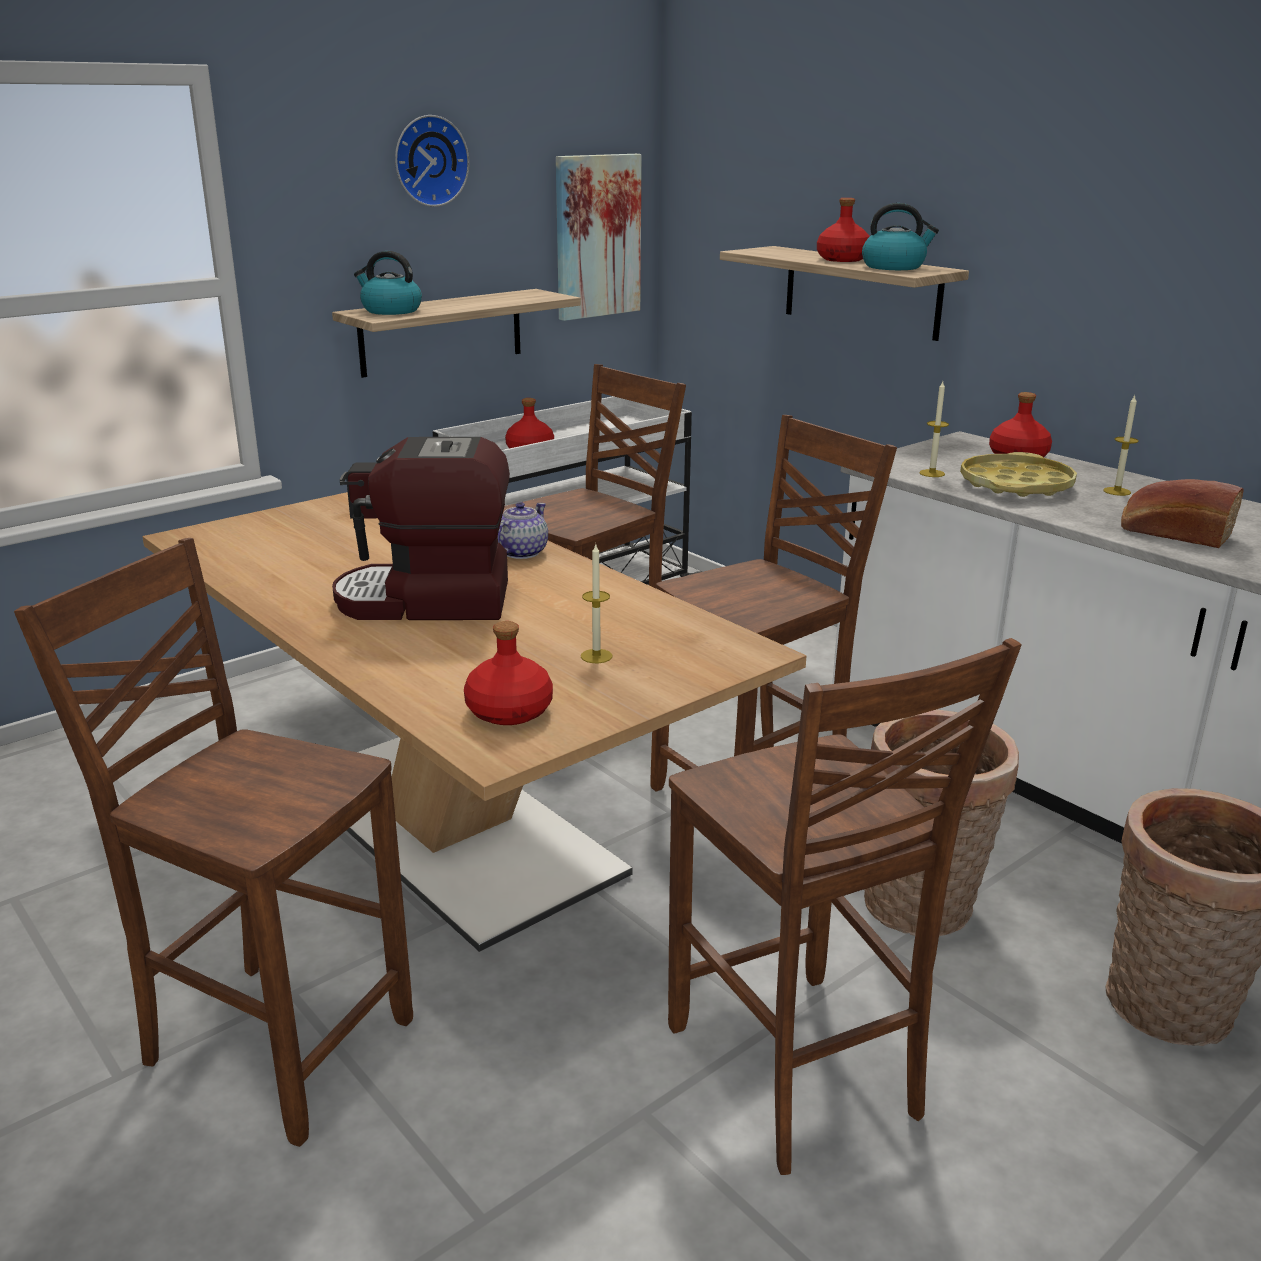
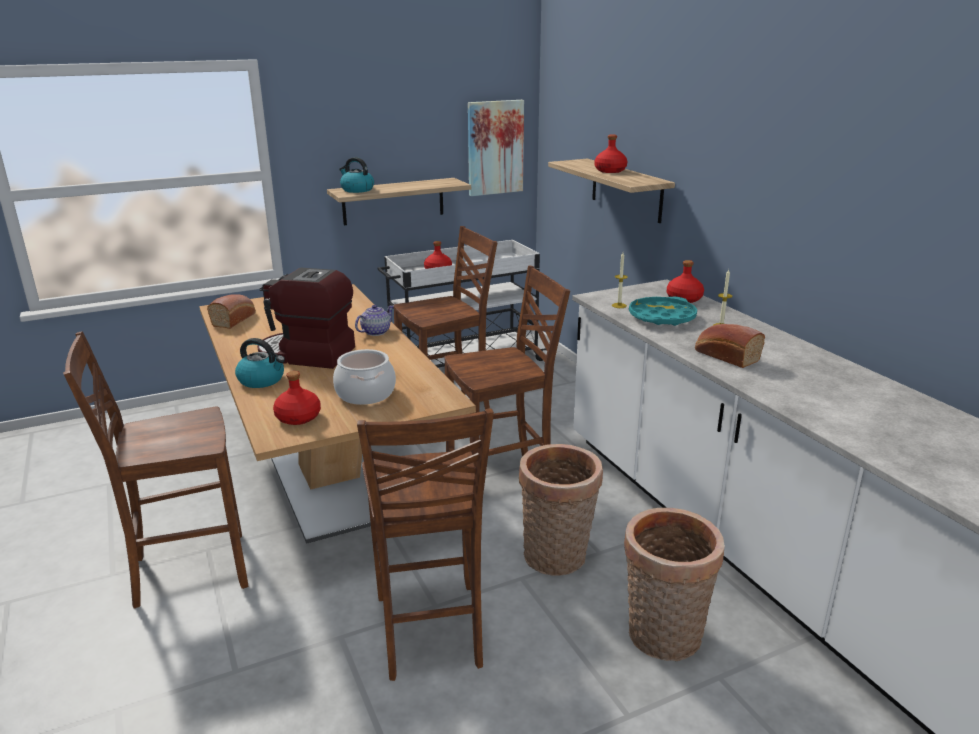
camera: 15 degrees right, 0 degrees up
(235, 553) = (235, 319): none -> bread
(274, 1042) = (187, 570): brown chair -> brown chair turned 60 degrees counterclockwise
(429, 161) = (386, 106): wall clock -> none
(596, 656) = (365, 393): candle -> cooking pot
(894, 267) = (632, 178): kettle -> kettle (262, 380)
(1015, 485) = (661, 317): yellow tray -> turquoise tray

